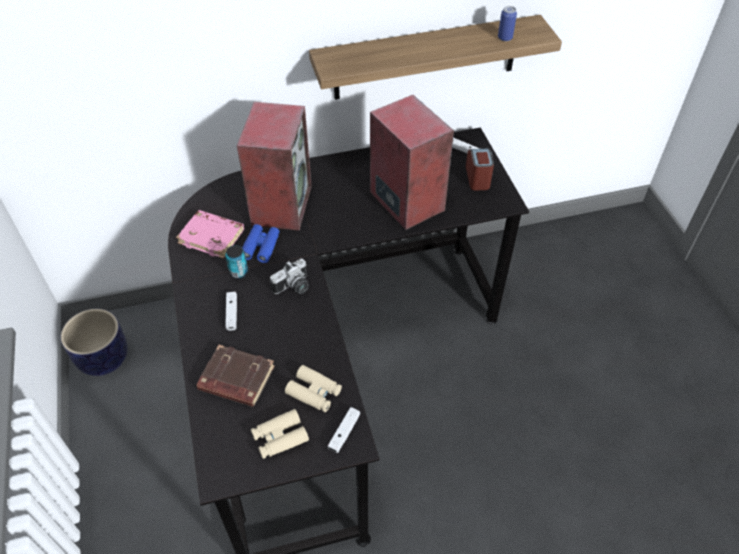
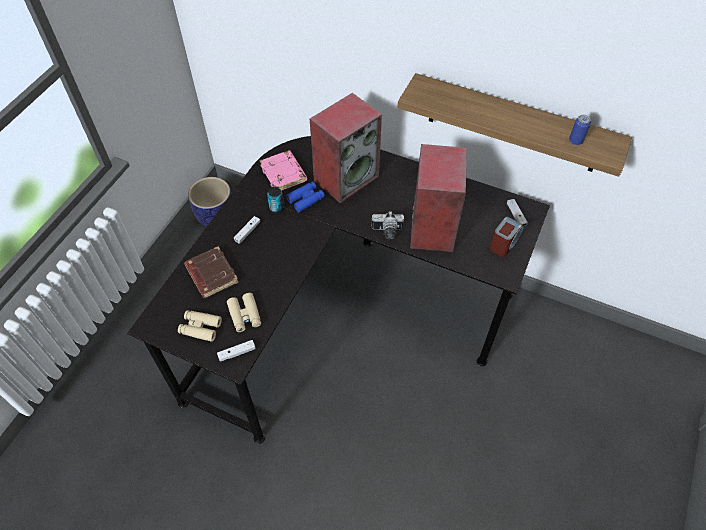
camera: 40 degrees right, 5 degrees up
(294, 287) = (299, 240): camera -> camera (387, 232)

